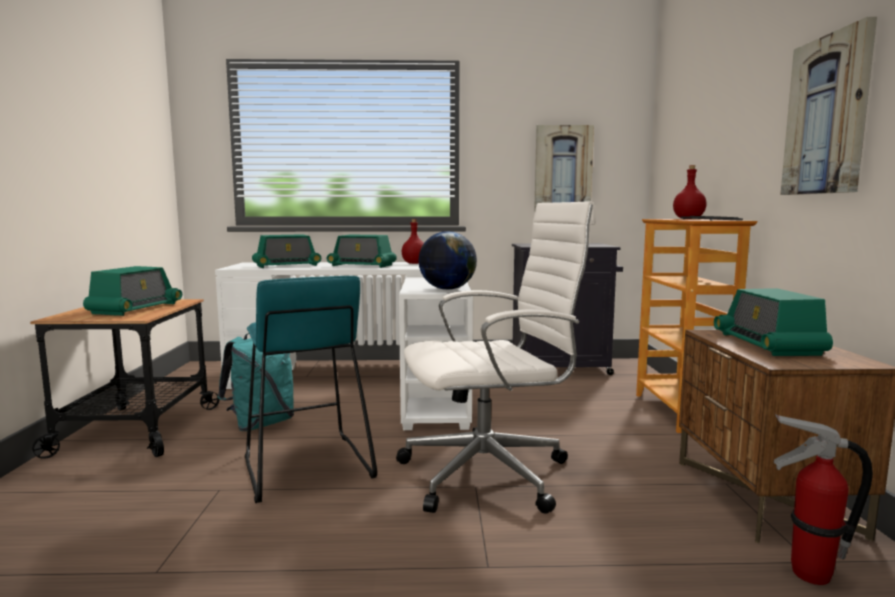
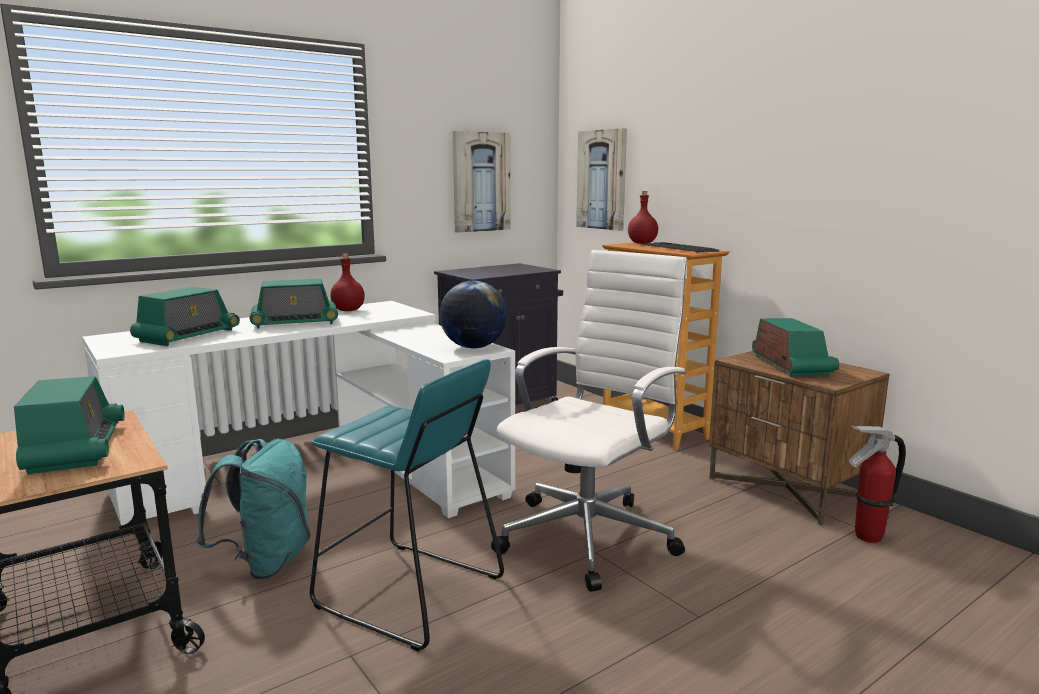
camera: 35 degrees left, 5 degrees up
(767, 344) = (791, 365): radio -> radio turned 150 degrees counterclockwise
(827, 115) = (802, 169): picture -> picture (602, 180)

